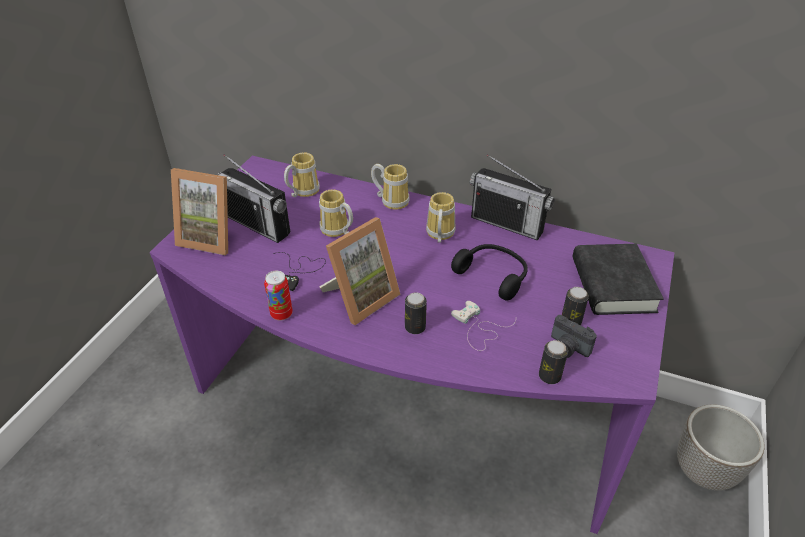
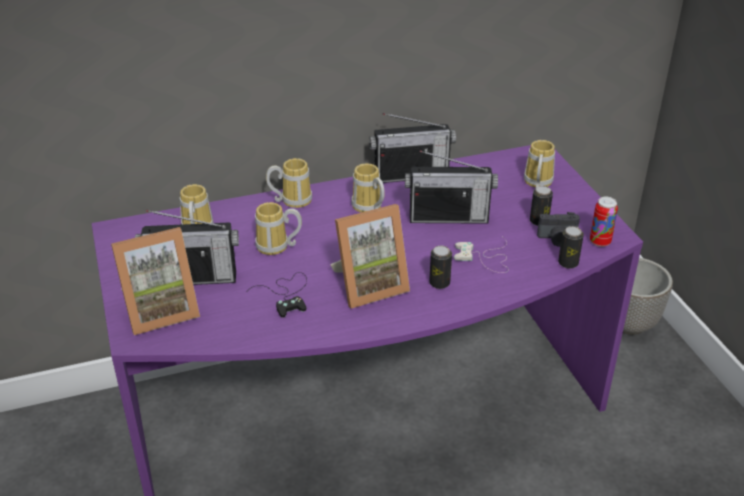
camera: 40 degrees left, 5 degrees down
(281, 314) = (320, 332): can -> can (600, 242)
(360, 298) = (369, 285): picture frame -> picture frame turned 60 degrees clockwise
(493, 275) = (448, 217): black headphones -> radio
(612, 285) = (536, 183): black book -> mug

